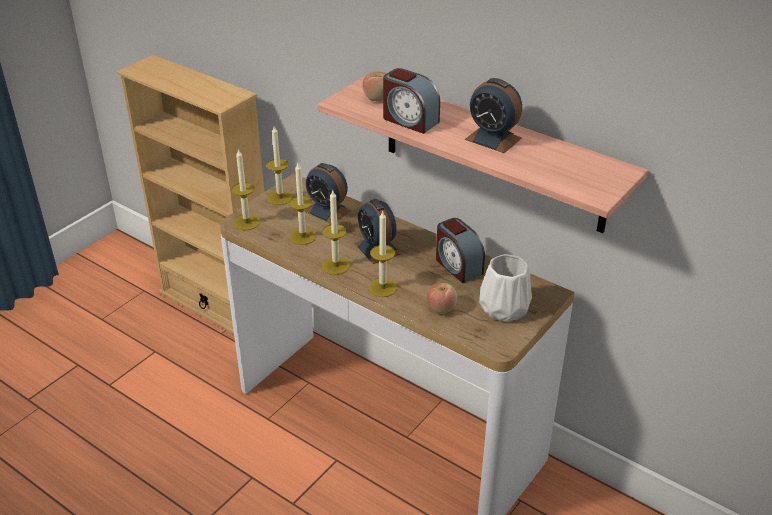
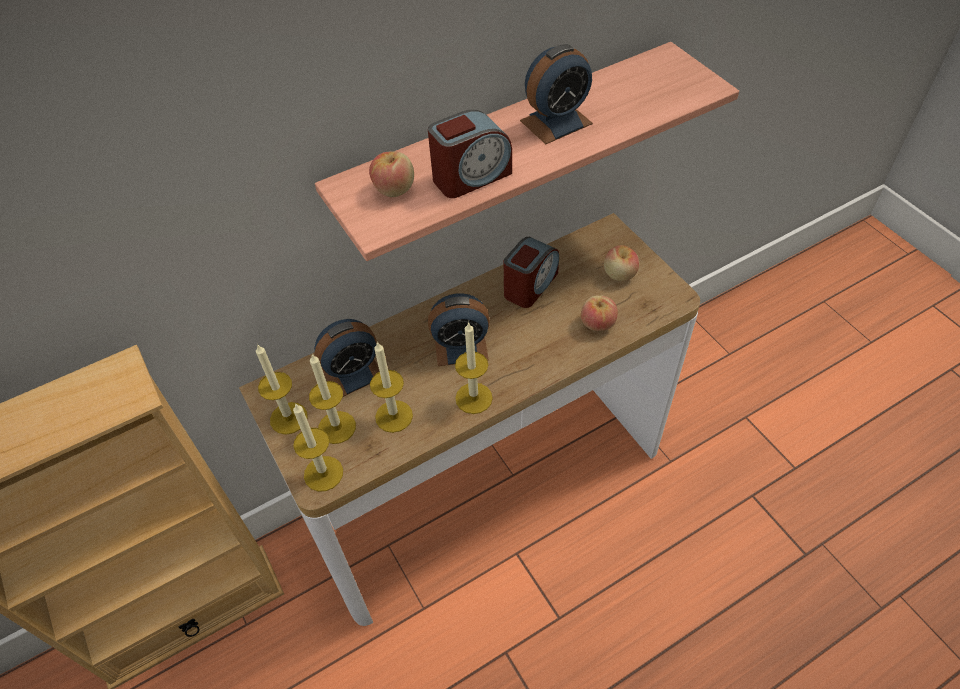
camera: 65 degrees left, 15 degrees up
(382, 287) = (538, 364): candle -> candle (337, 427)
(457, 266) = (530, 285): alarm clock -> alarm clock turned 45 degrees counterclockwise
(503, 309) = (619, 274): white vase -> apple

